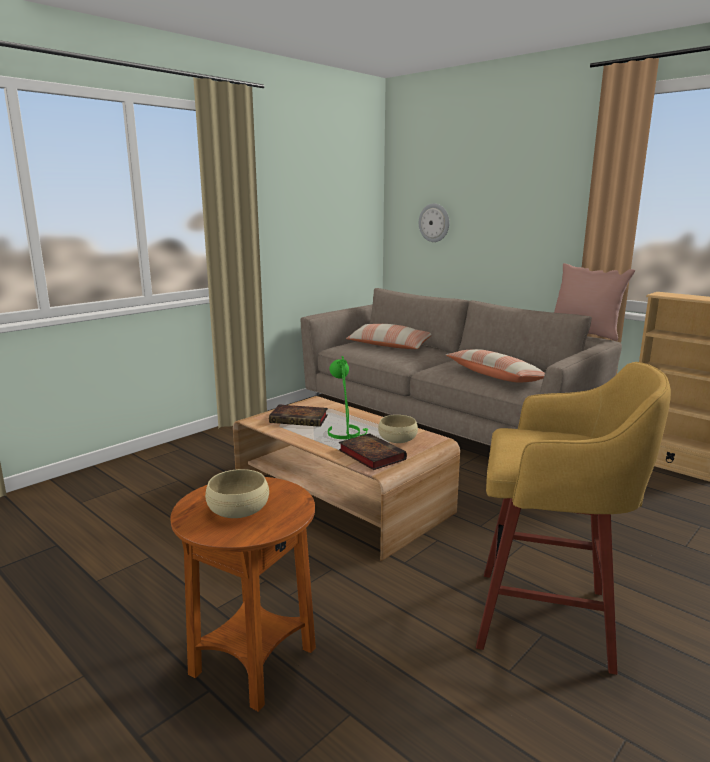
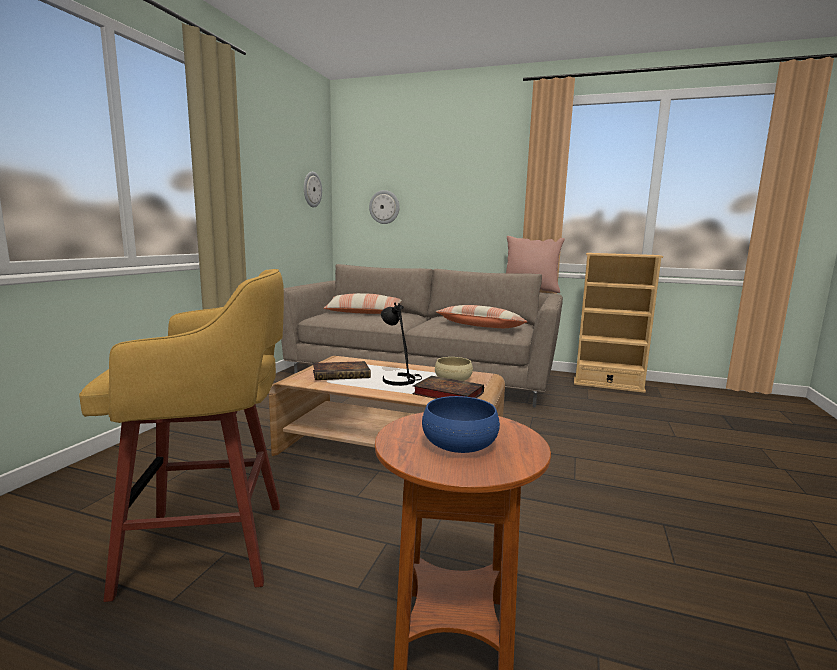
camera: 25 degrees left, 5 degrees down
(238, 509) = (459, 444): beige bowl -> blue bowl
(346, 432) = (400, 380): green table lamp -> black table lamp
(354, 206) = (312, 189): none -> wall clock
(549, 619) = (655, 511): yellow stool -> yellow stool (212, 547)

